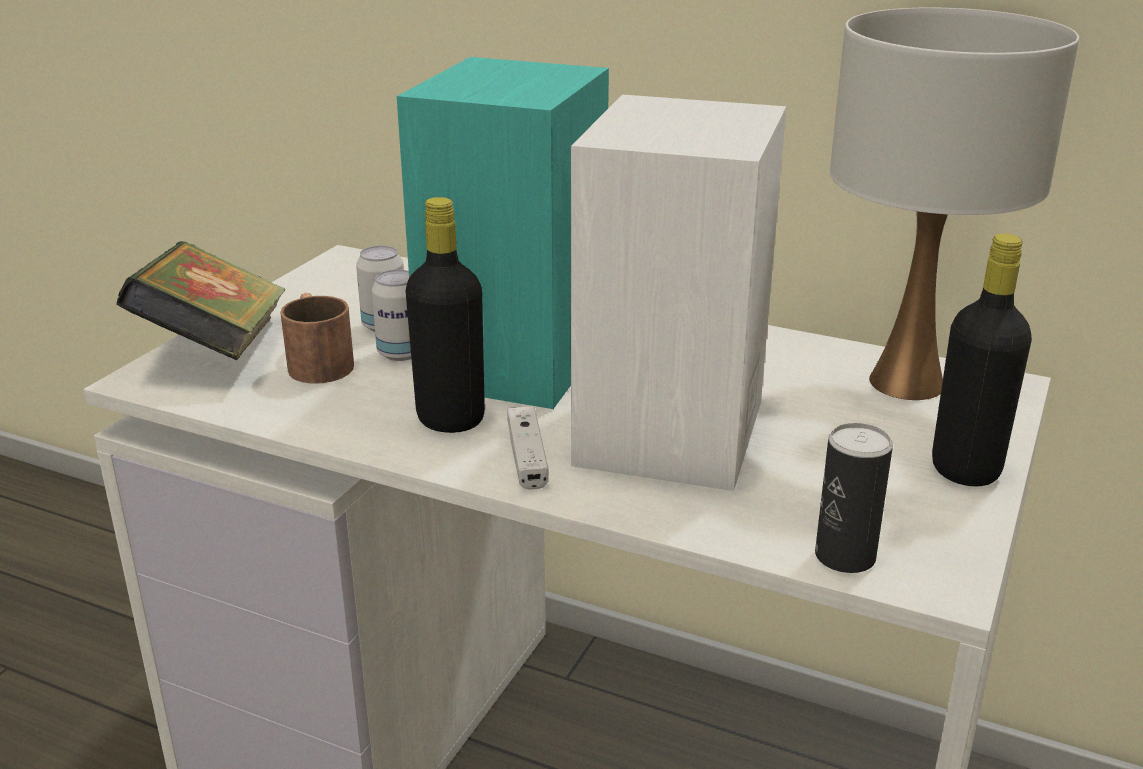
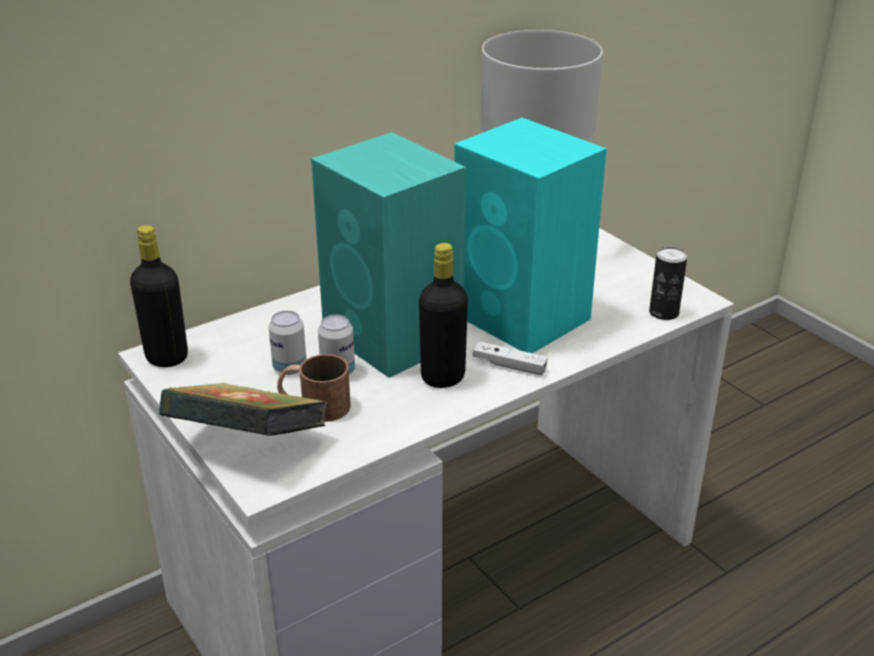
camera: 60 degrees left, 5 degrees up
(669, 435) = (523, 317): white speaker -> turquoise speaker
(965, 469) = (619, 258): black bottle -> black bottle (167, 357)

